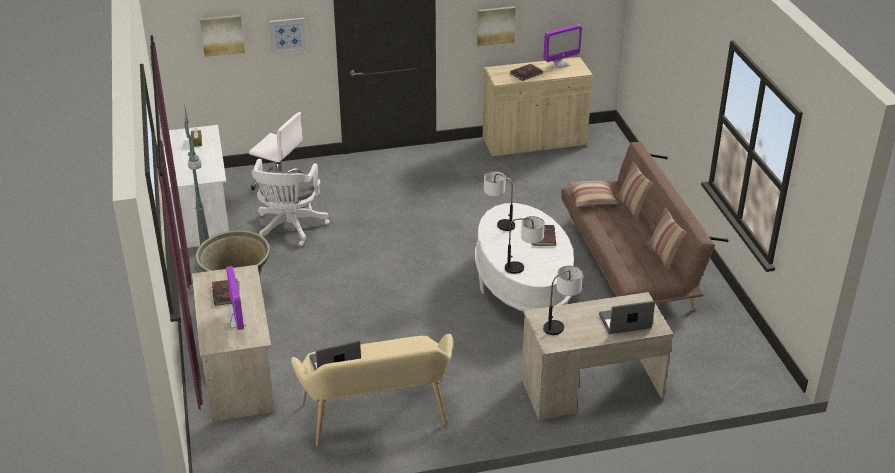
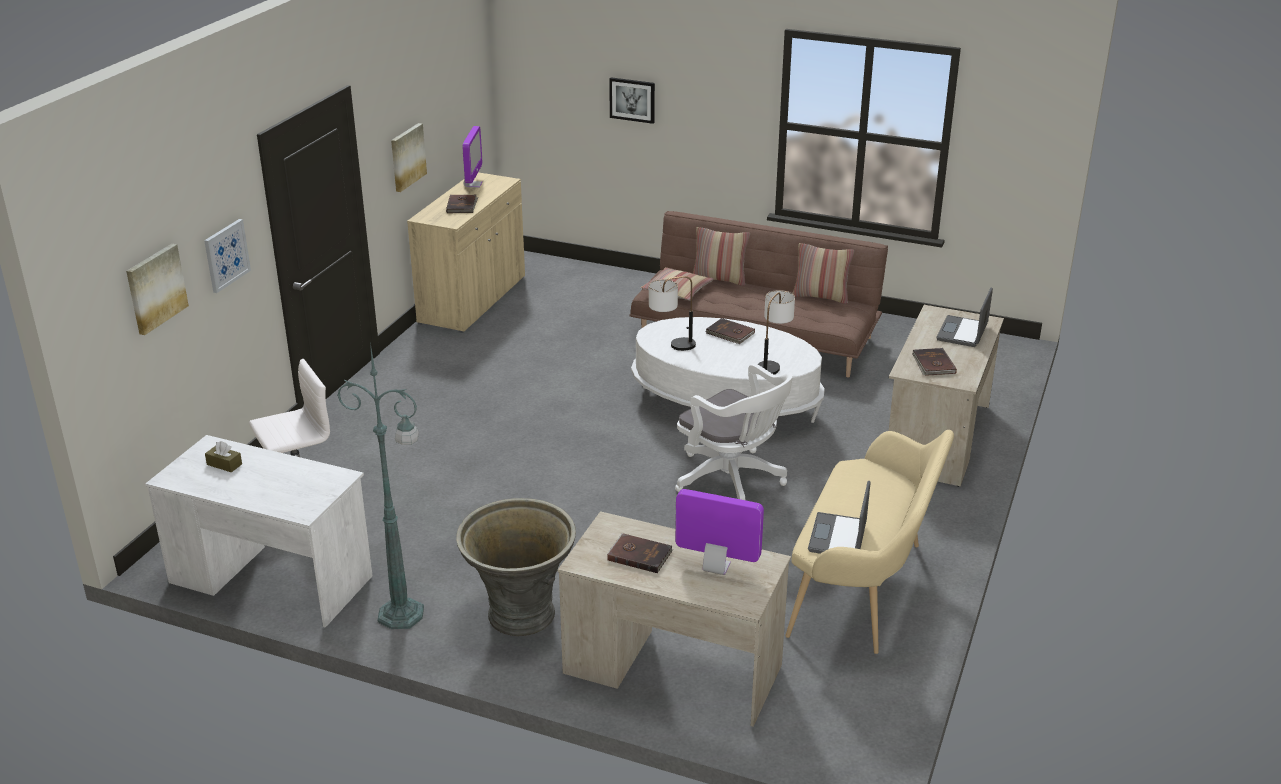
camera: 55 degrees left, 5 degrees down
(290, 228) = (407, 517): white office chair -> white office chair (733, 481)
(561, 323) = (933, 364): table lamp -> brown book
(669, 50) = (632, 99): none -> picture

